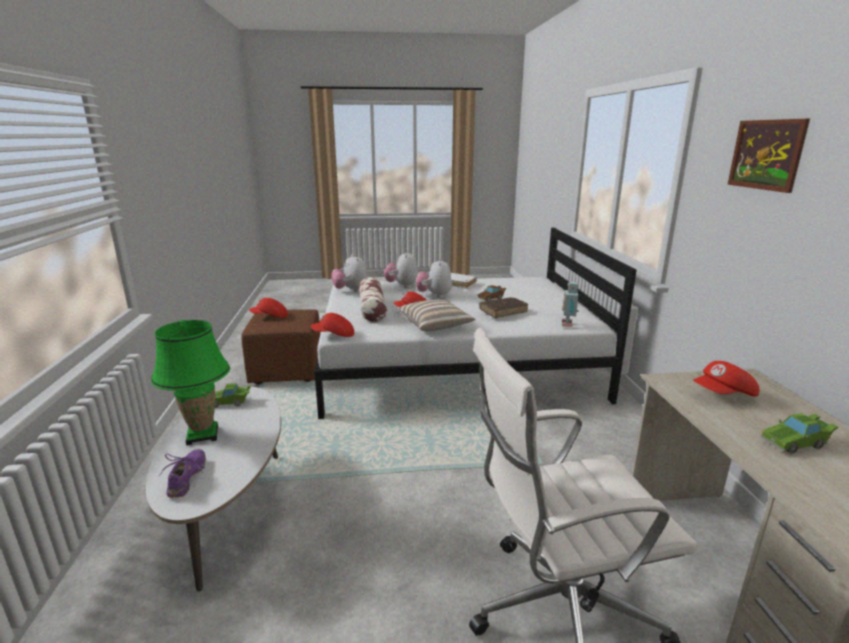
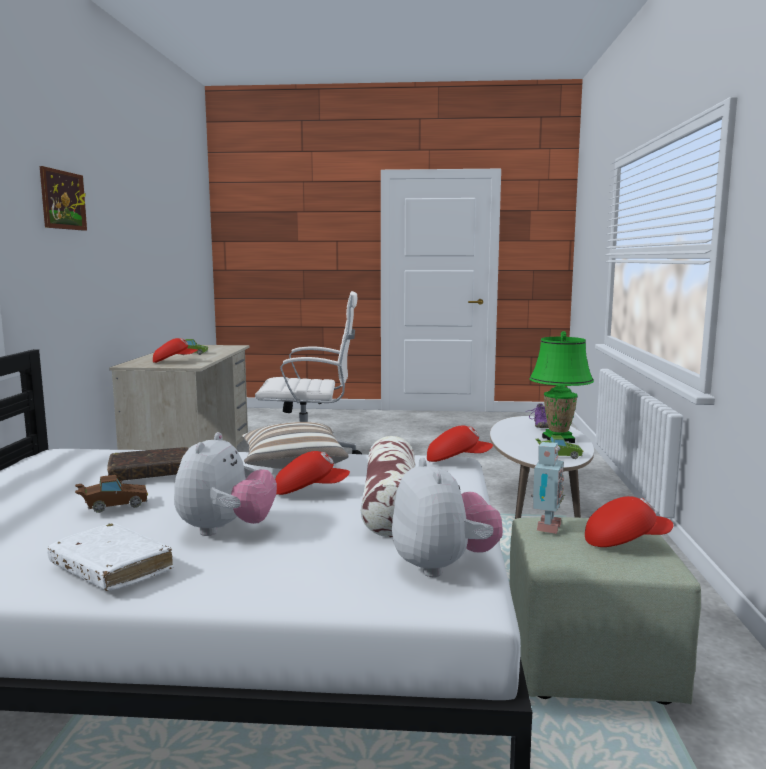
camera: 170 degrees left, 10 degrees down
(287, 371) = (587, 661): brown ottoman -> green ottoman
(402, 286) = (280, 577): plush toy -> none
(568, 324) = (92, 452): toy robot -> toy robot (545, 528)

